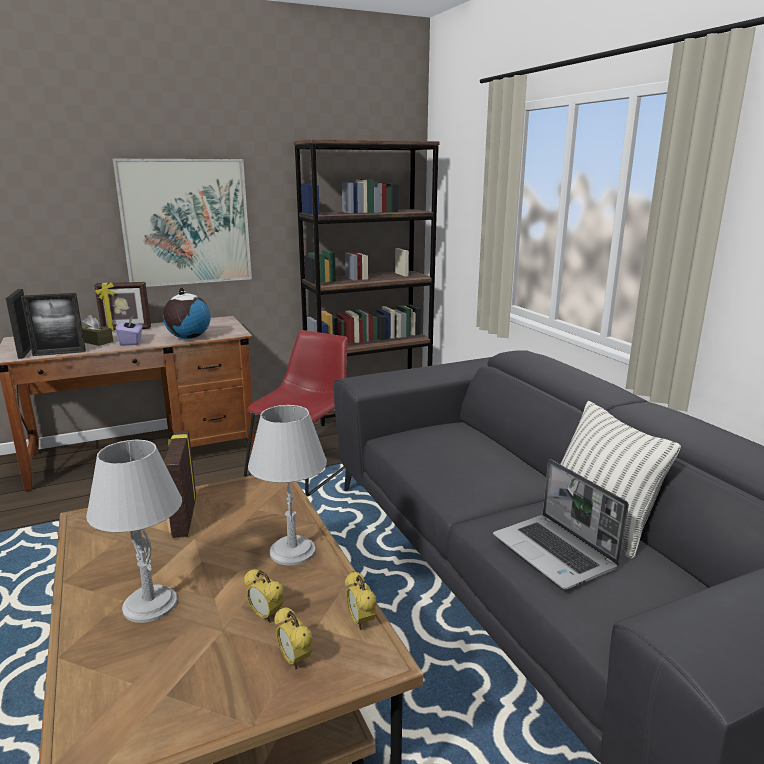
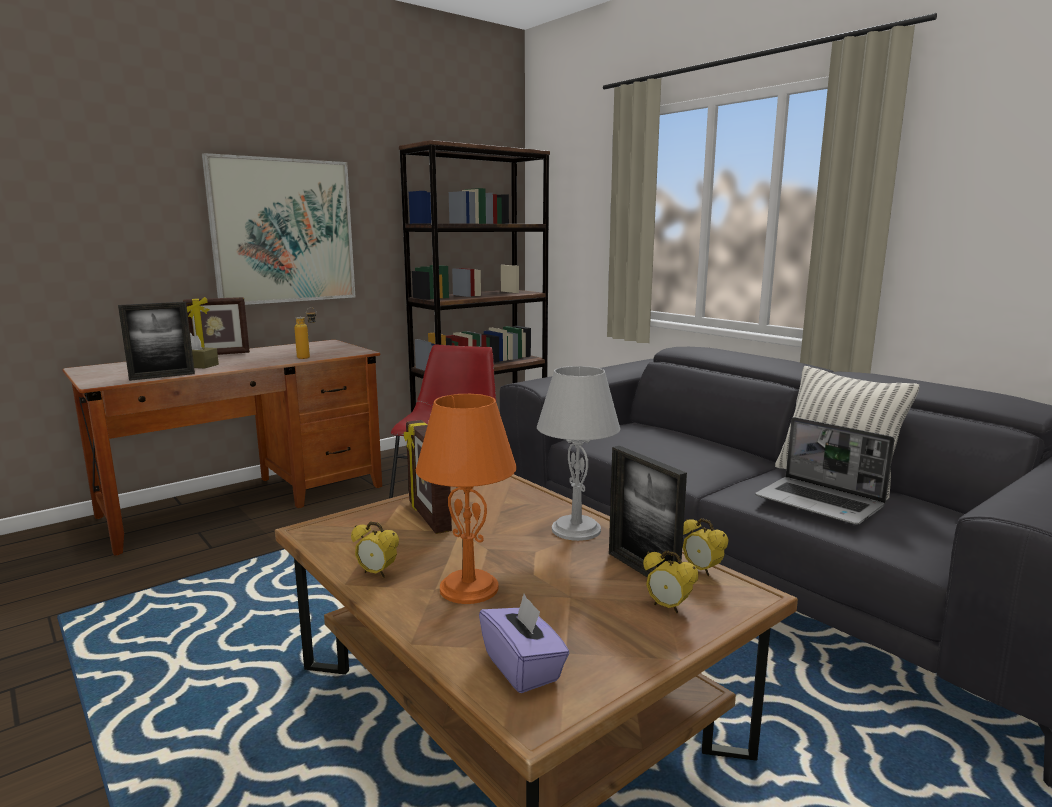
camera: 15 degrees left, 5 degrees down
(26, 351) = (114, 377): picture frame -> picture frame (642, 571)
(131, 342) = (242, 363): purple tissue box -> purple tissue box (523, 667)
(149, 604) = (468, 588): grey table lamp -> orange table lamp
(188, 338) = (308, 357): globe -> bottle
(265, 615) = (602, 579): alarm clock -> alarm clock (377, 573)

